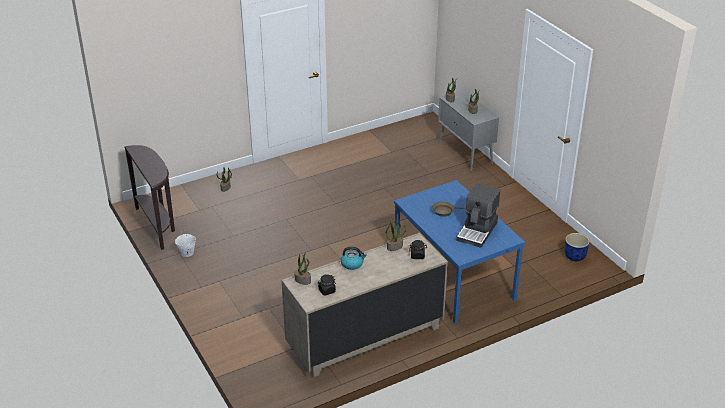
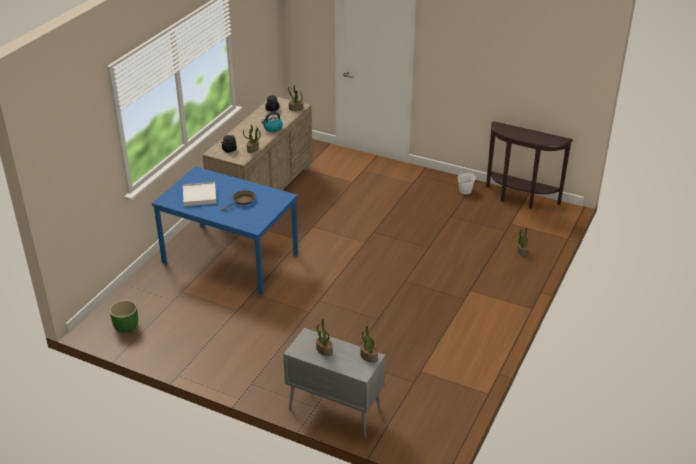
camera: 145 degrees right, 0 degrees up
(477, 231) = (199, 196): coffee machine -> white tray
(575, 256) = (126, 326): blue planter -> green planter

